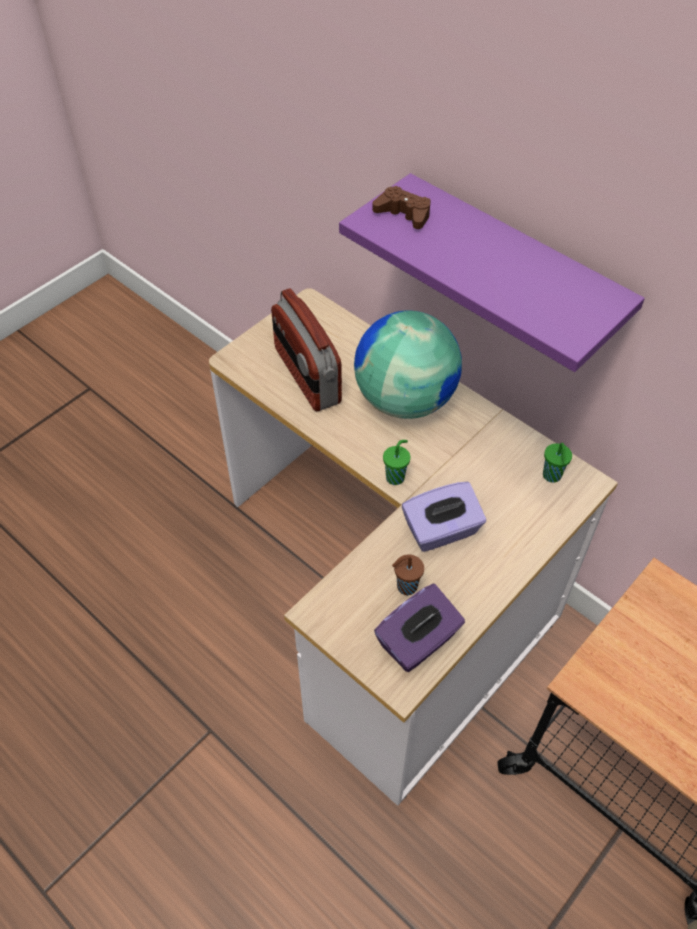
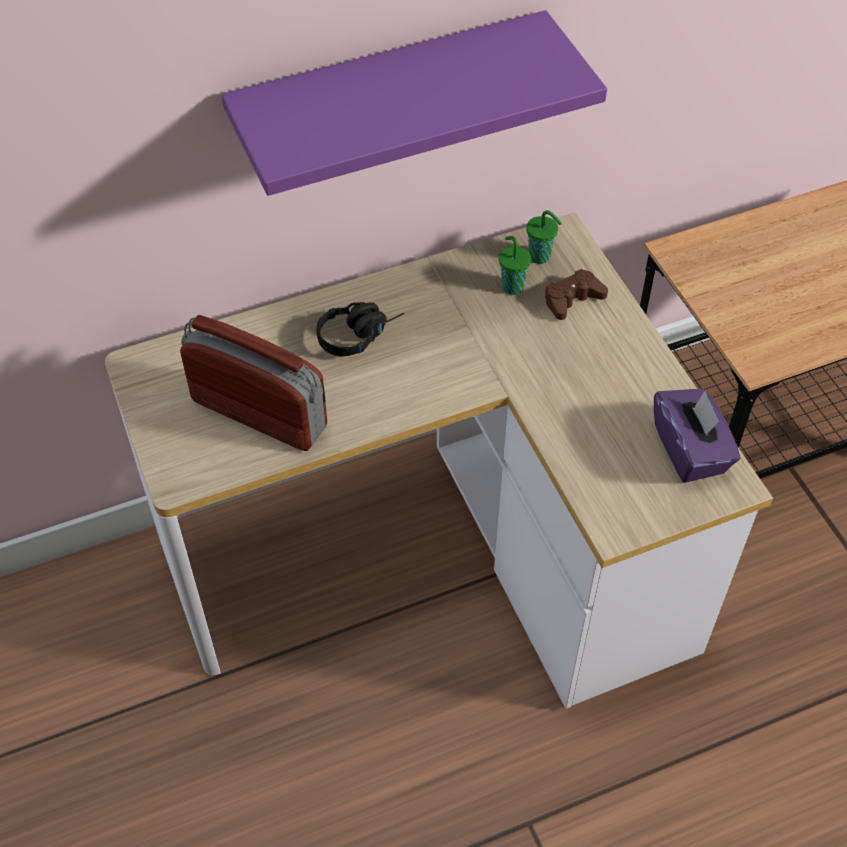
camera: 65 degrees left, 0 degrees up
(306, 376) = (260, 413): radio -> radio turned 150 degrees counterclockwise
(396, 477) = (468, 386): green cup -> green cup (511, 286)
(403, 213) = (293, 124): brown game controller -> brown game controller (572, 299)
(404, 399) = (360, 334): globe -> black headphones
(405, 587) = (618, 435): brown cup -> none
(441, 531) = (562, 375): purple tissue box -> none

